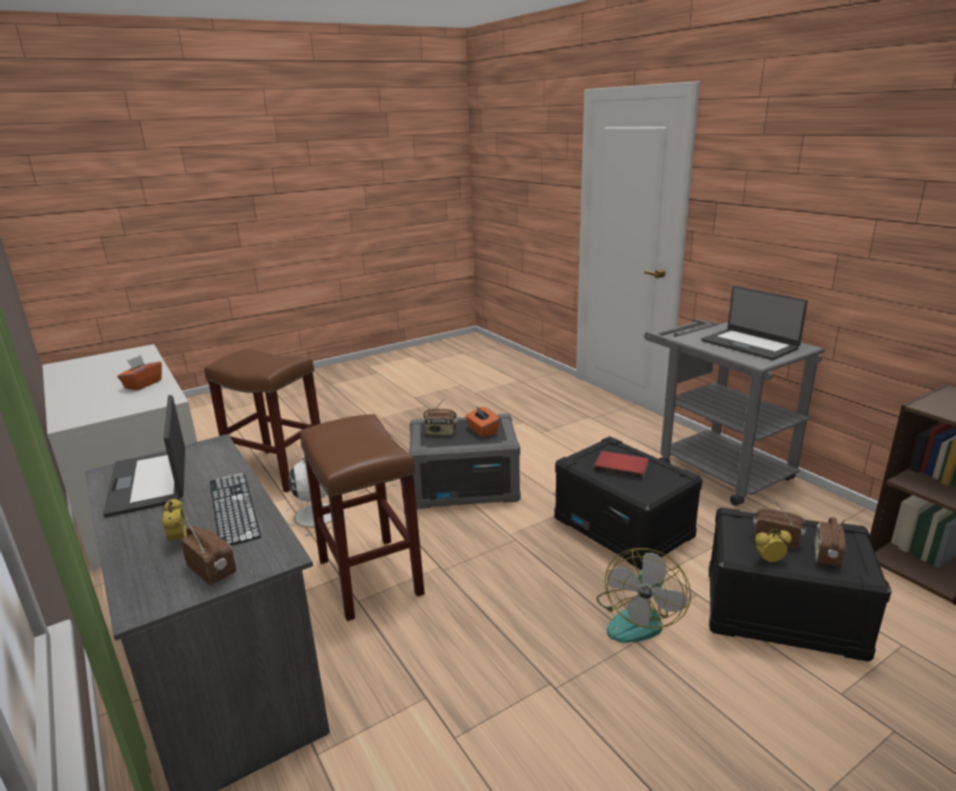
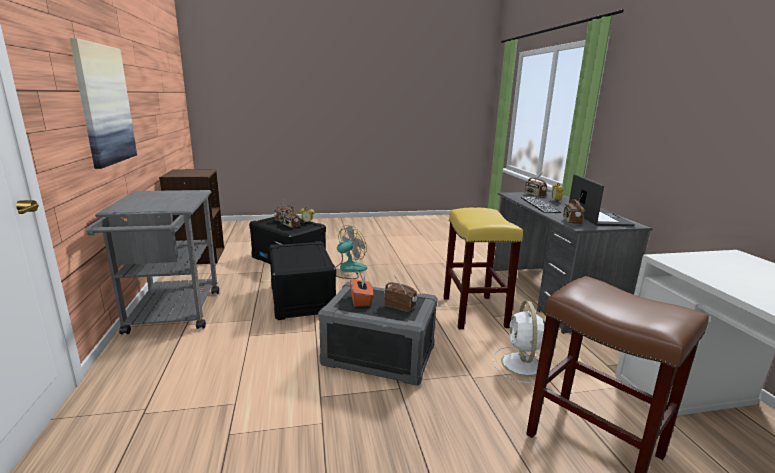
camera: 160 degrees left, 5 degrees down
(143, 384) = (737, 282): orange tissue box -> none
(213, 456) = (571, 221): none -> radio
(371, 577) = (473, 311): brown stool -> yellow stool
(621, 466) = (301, 256): red book -> none
(750, 344) = (161, 198): laptop -> none
(820, 230) = (104, 105): none -> picture

